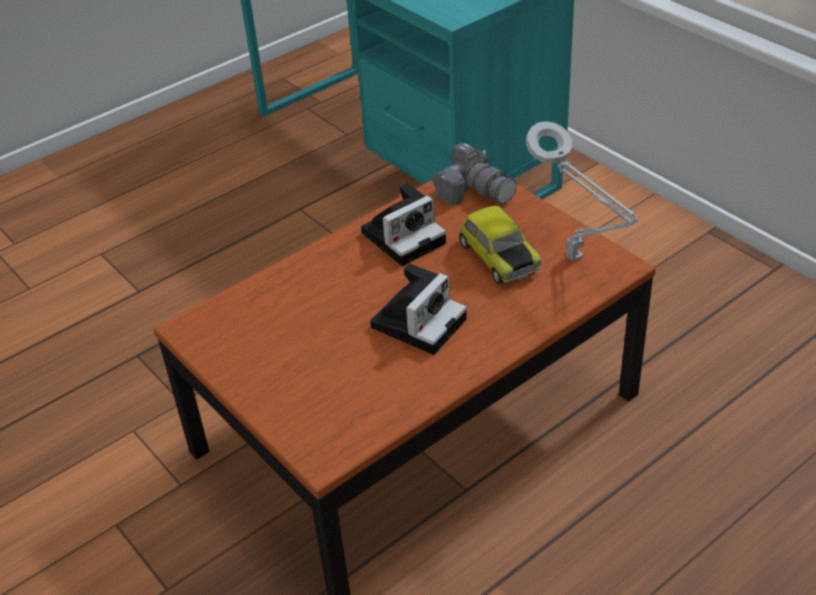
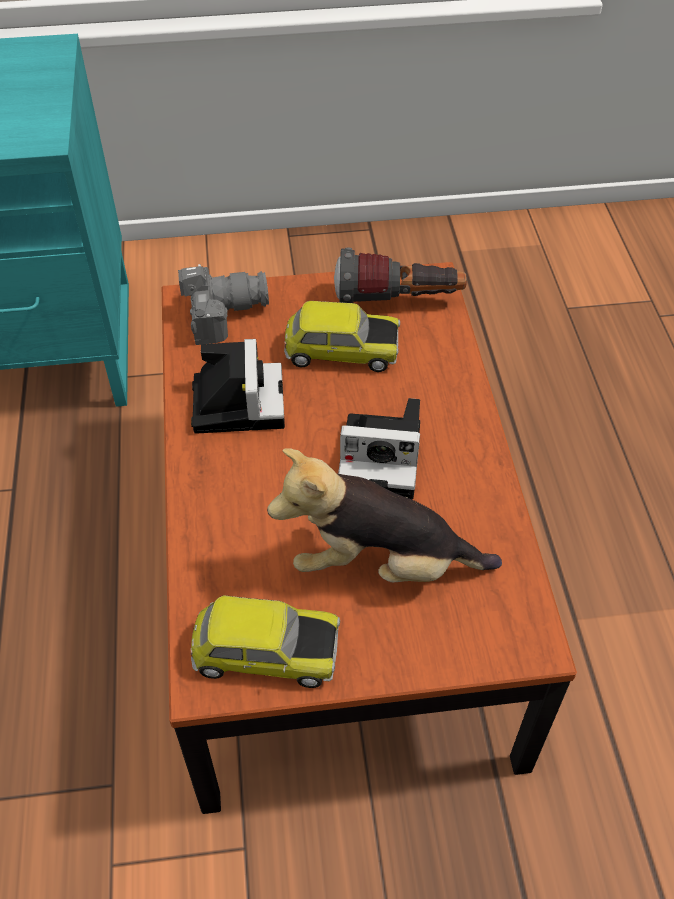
camera: 60 degrees left, 10 degrees up
(223, 342) = (265, 653): none -> toy car
(329, 359) = (381, 564): none -> plush toy
(419, 321) = (384, 458): camera -> camera turned 120 degrees clockwise
(577, 260) = (398, 302): grey table lamp -> flashlight

